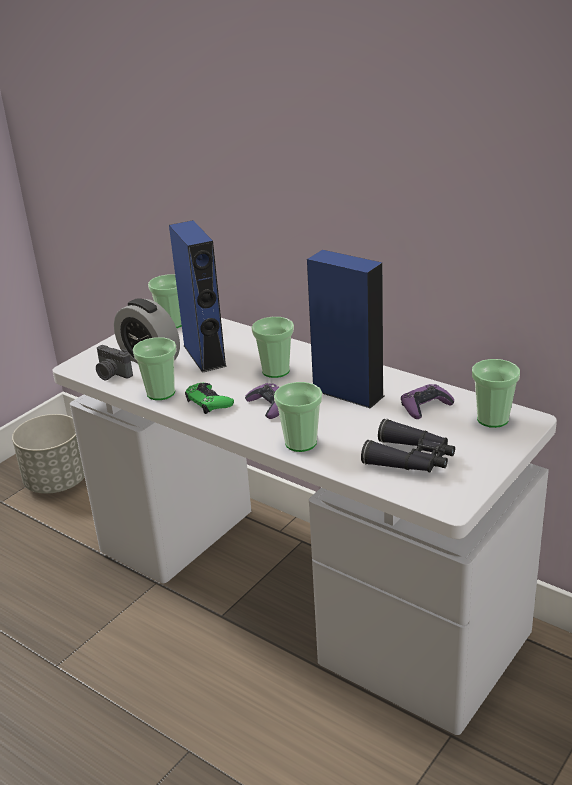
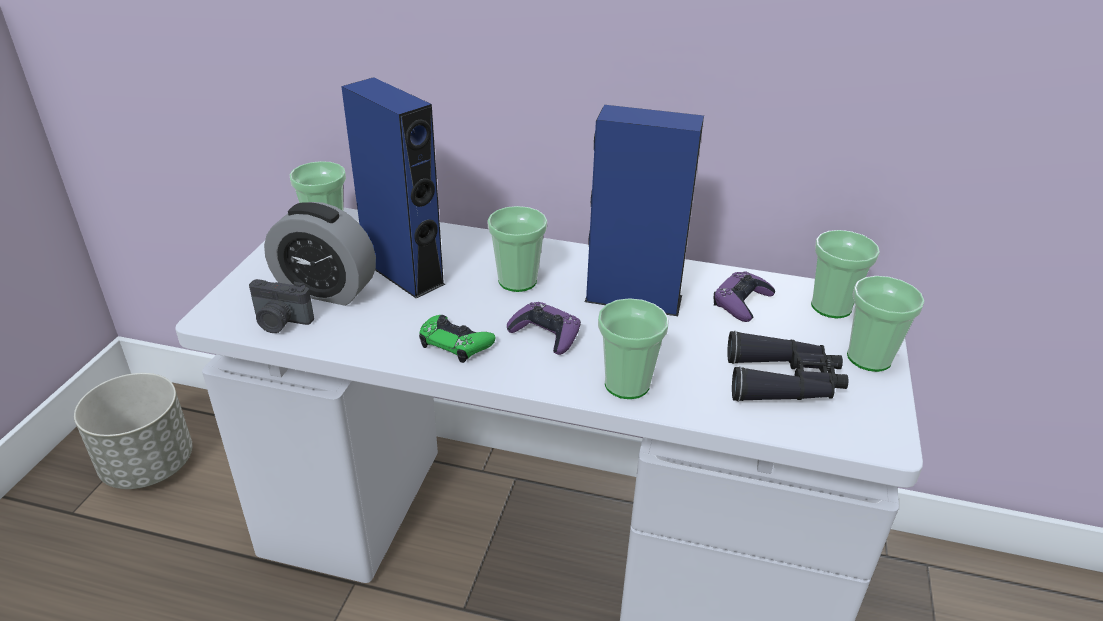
camera: 25 degrees left, 5 degrees up
(161, 393) = (374, 340): cup -> cup (869, 358)

